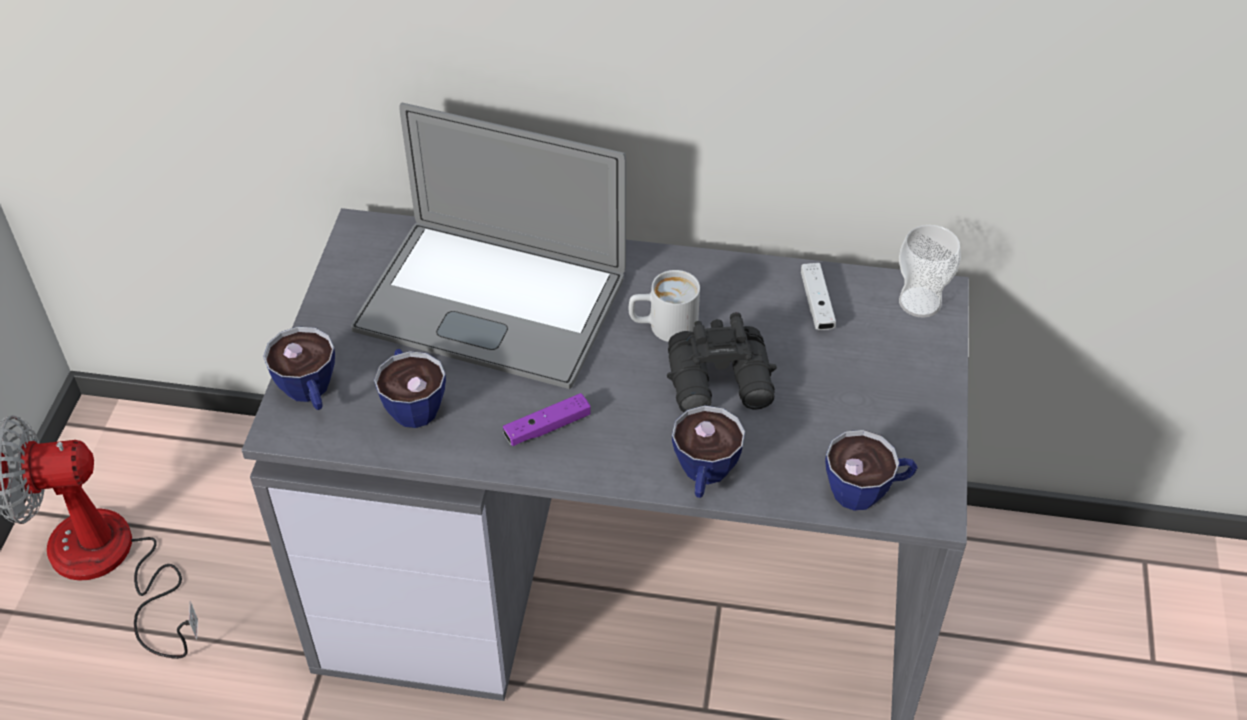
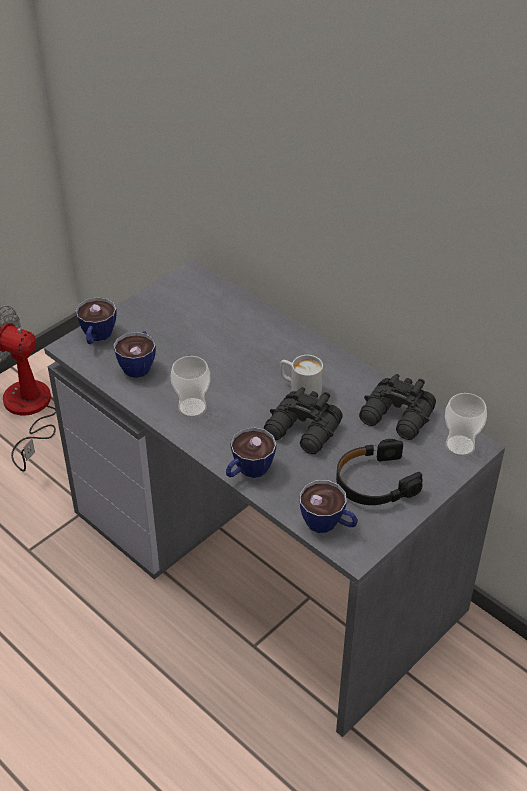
camera: 35 degrees right, 5 degrees down
(491, 303) = (222, 336): laptop -> none
(547, 427) = (192, 408): purple game controller -> cup
(816, 304) = (397, 418): white game controller -> black binoculars
(868, 404) = (374, 482): none -> black headphones

